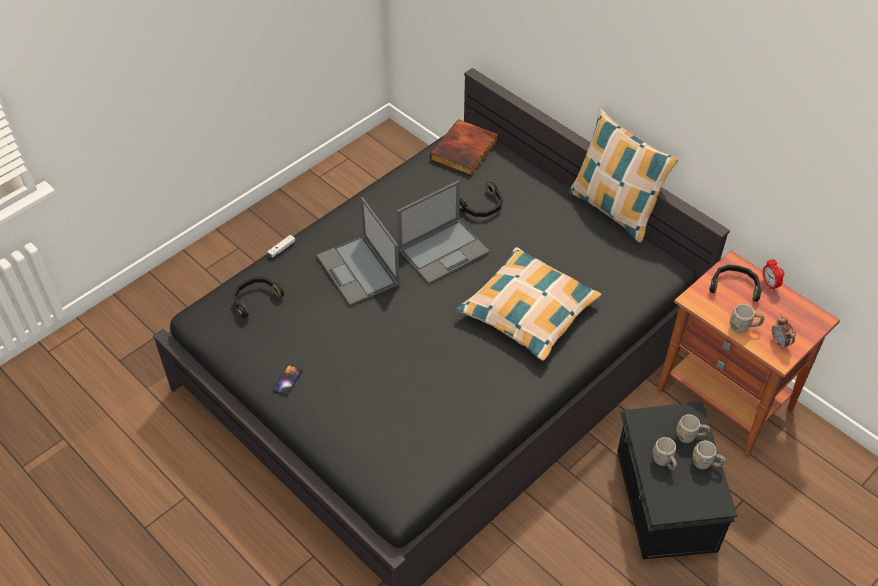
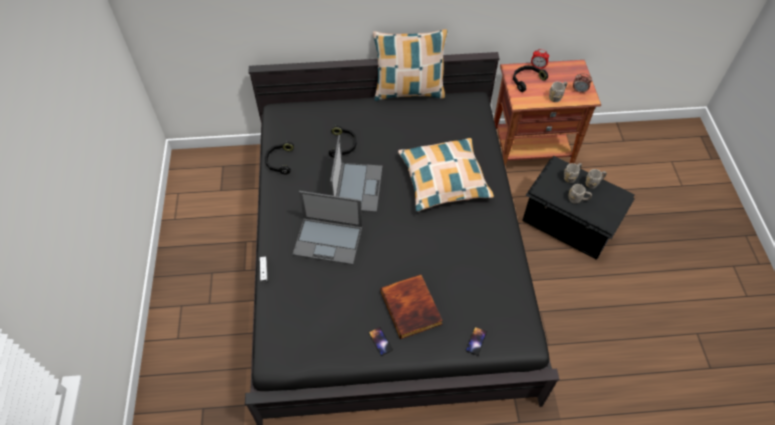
camera: 50 degrees left, 5 degrees up
(255, 298) = (293, 314): black headphones -> black headphones (279, 161)
(357, 456) = (476, 341): none -> phone
(465, 151) = (289, 122): book -> book (412, 308)

